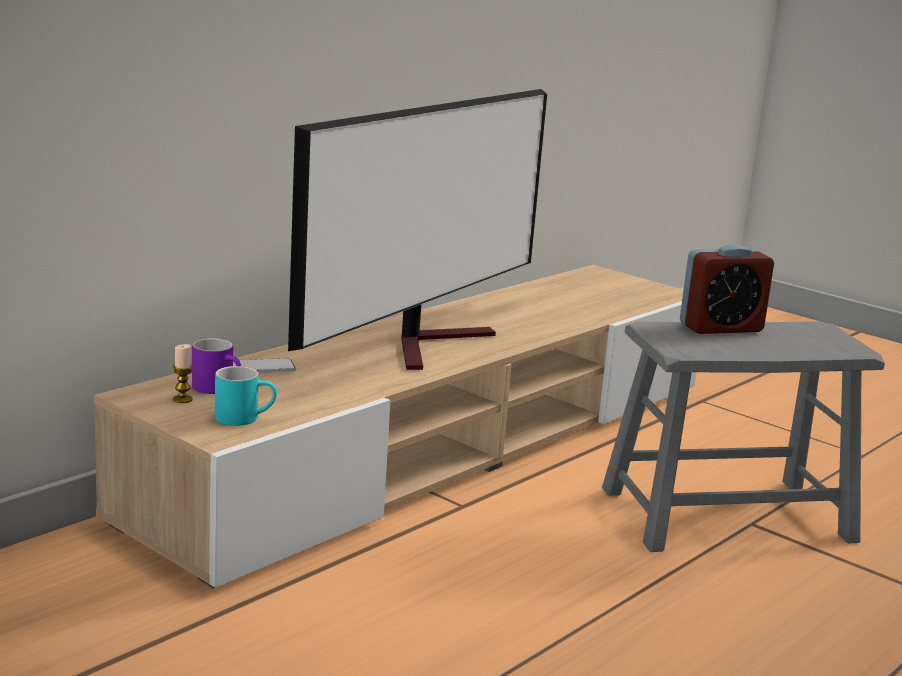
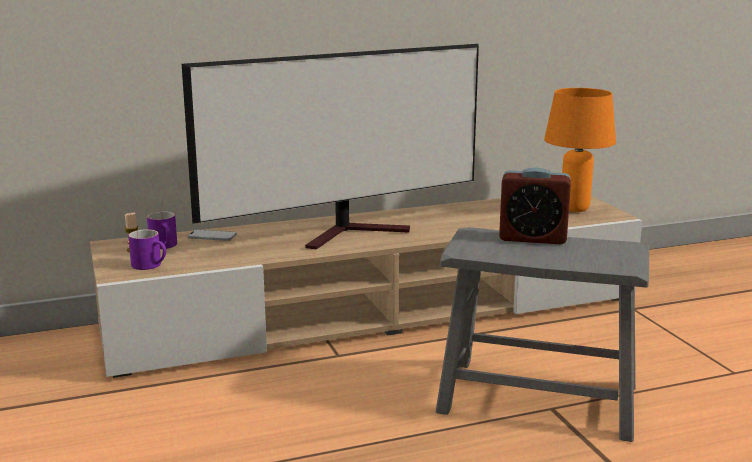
camera: 30 degrees right, 0 degrees up
(245, 417) = (151, 265): turquoise mug -> purple mug
(624, 289) = (573, 209): none -> orange table lamp

